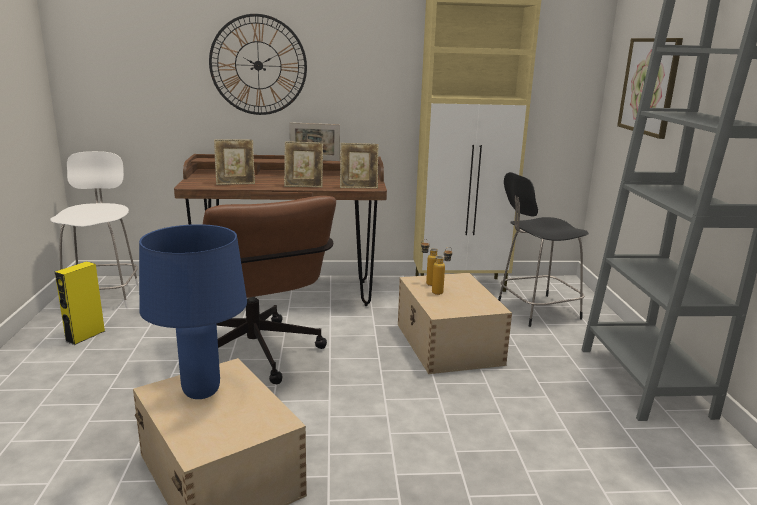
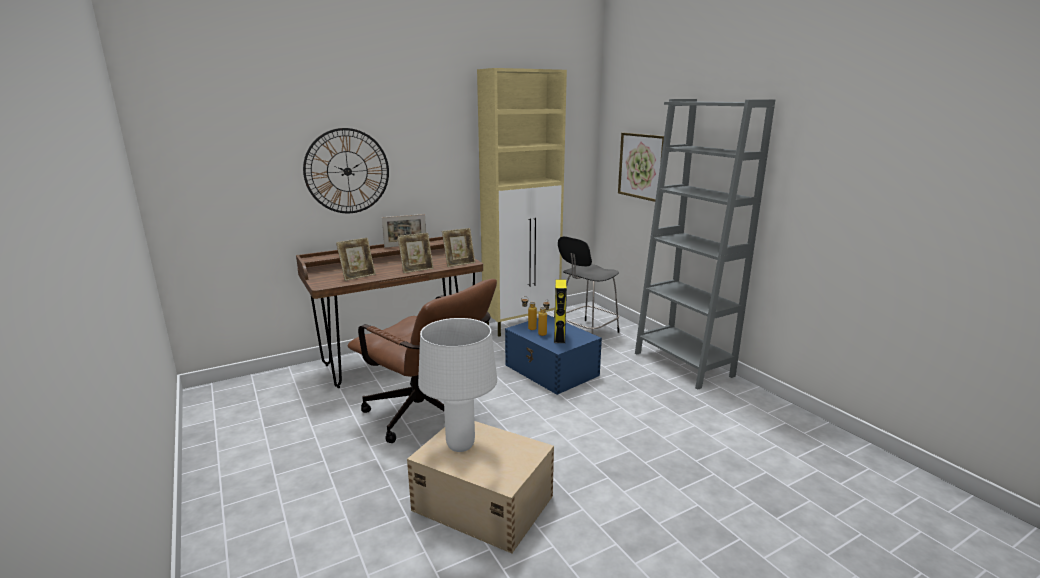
camera: 25 degrees left, 0 degrees up
(85, 336) = (256, 439): yellow speaker -> yellow speaker (559, 337)
(103, 296) = (231, 401): white chair -> none
(201, 391) = (460, 445): blue table lamp -> white table lamp
(448, 344) = (552, 370): beige storage box -> blue storage box

